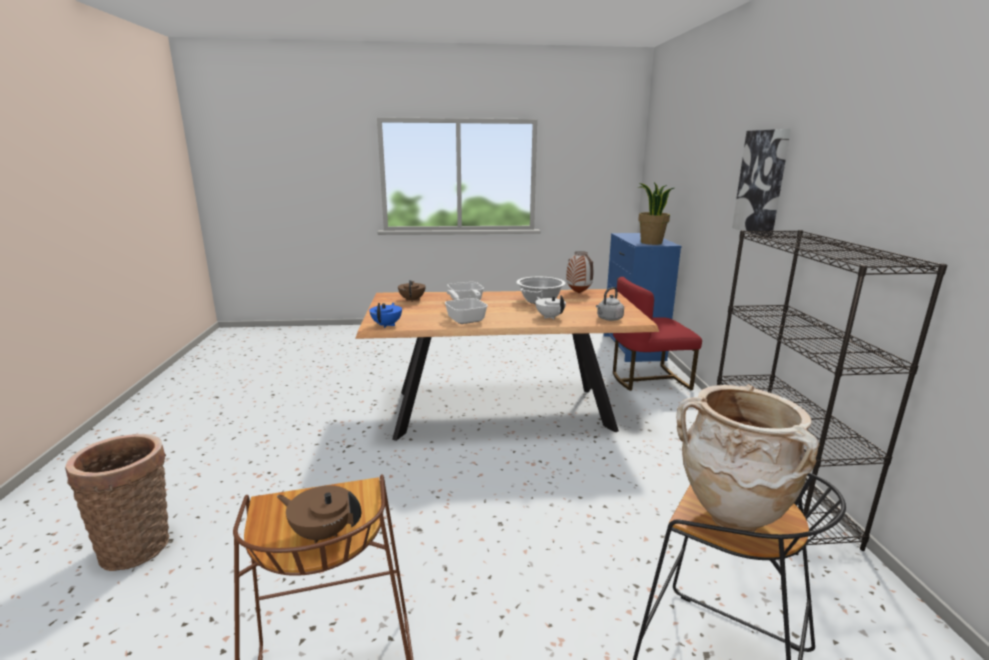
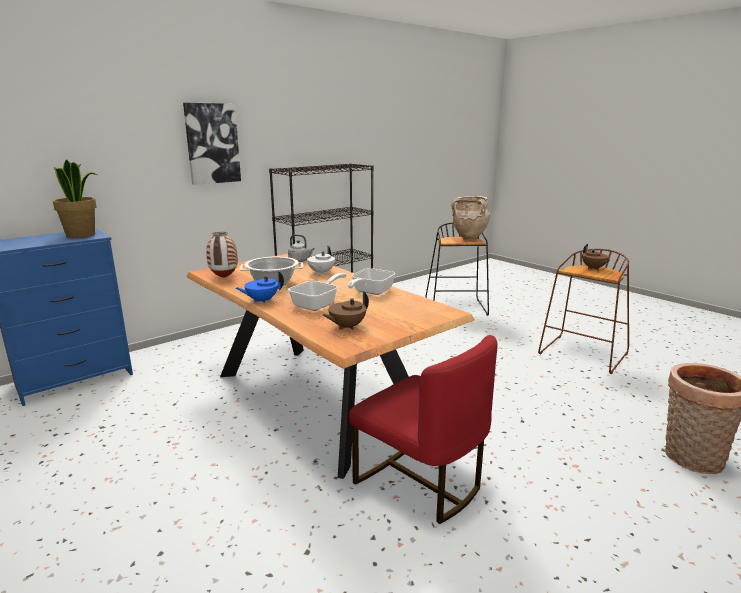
camera: 125 degrees left, 0 degrees up
(387, 325) = (437, 309): blue teapot -> blue teapot (261, 300)
(648, 379) = (180, 356): red chair -> red chair (421, 482)

